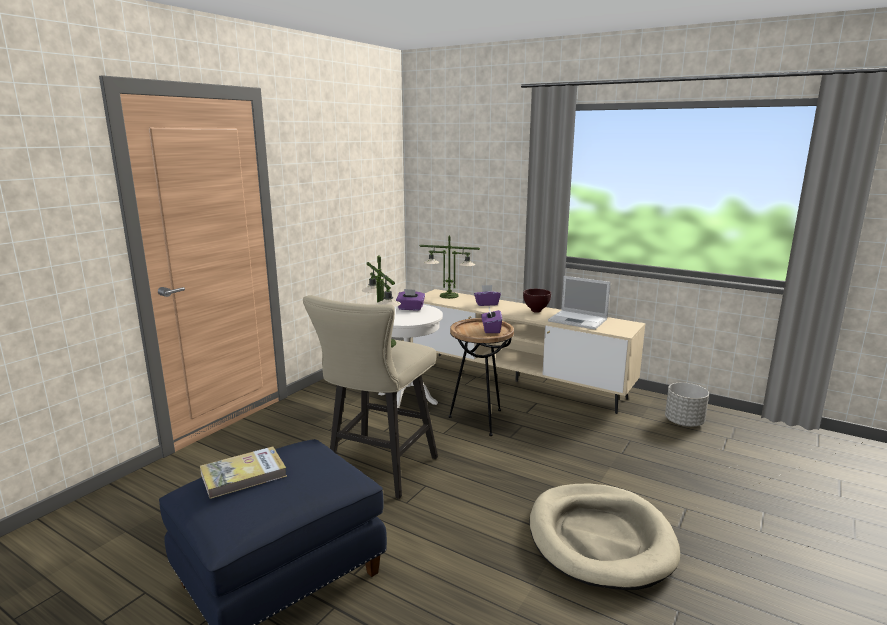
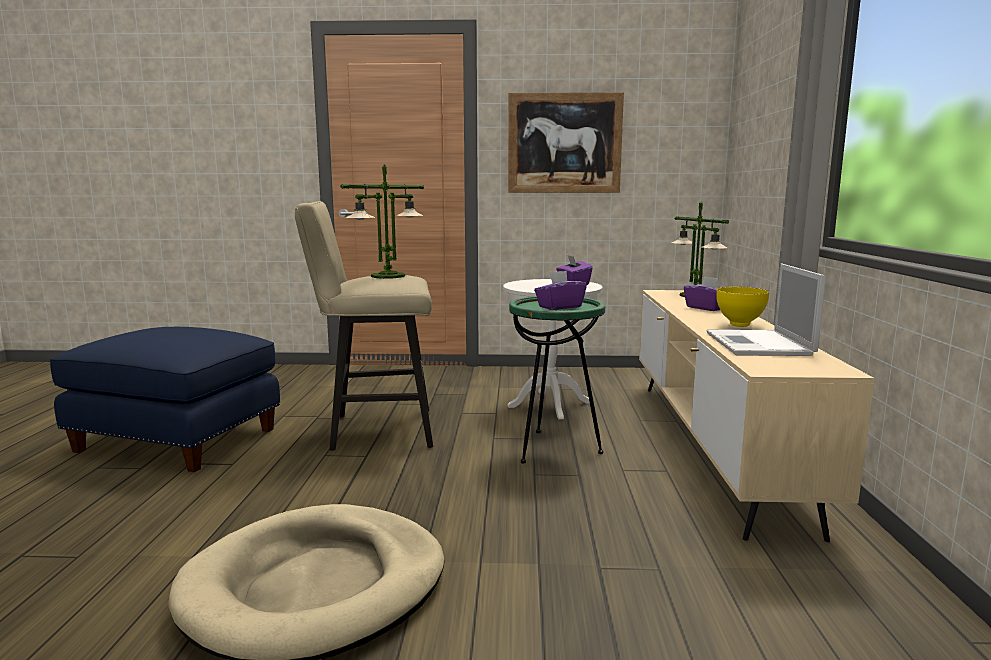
camera: 60 degrees right, 5 degrees down
(243, 475) = (164, 327): book -> none
(326, 195) = (564, 143): none -> picture
(480, 420) = (554, 448): brown side table -> green side table
(535, 311) = (738, 325): brown bowl -> yellow bowl
(684, 422) = (841, 624): grey planter -> none

